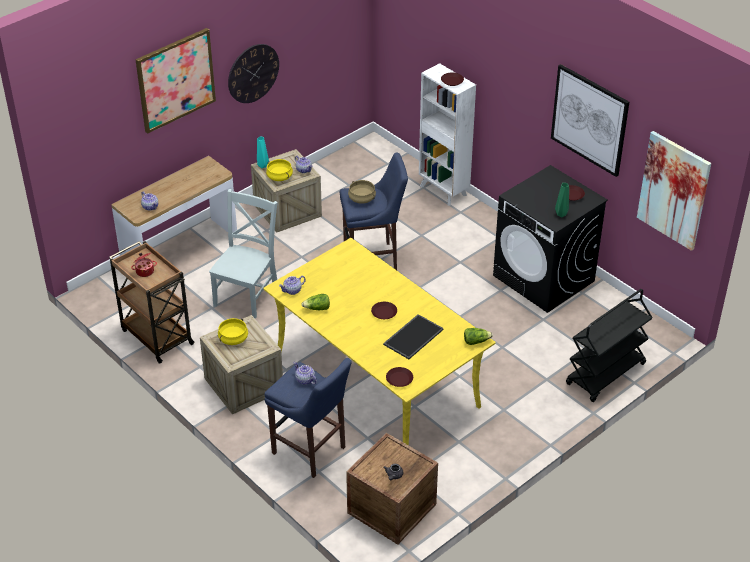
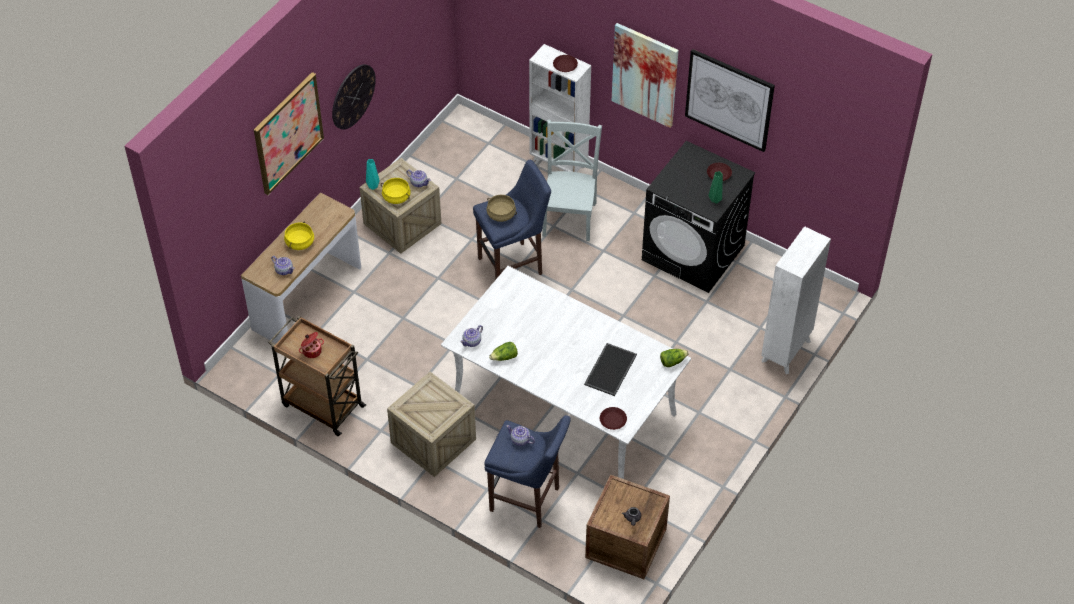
camera: 15 degrees left, 10 degrees up
(233, 338) = (422, 403): yellow cooking pot -> yellow cooking pot (299, 242)
(247, 294) = (398, 335): grey chair -> grey chair (570, 217)
(377, 379) = (565, 406): yellow dining table -> white dining table
(384, 313) = (572, 348): brown plate -> none
(605, 375) = (785, 351): black cart -> white bookcase
(673, 190) = (829, 163): picture -> picture (645, 74)

